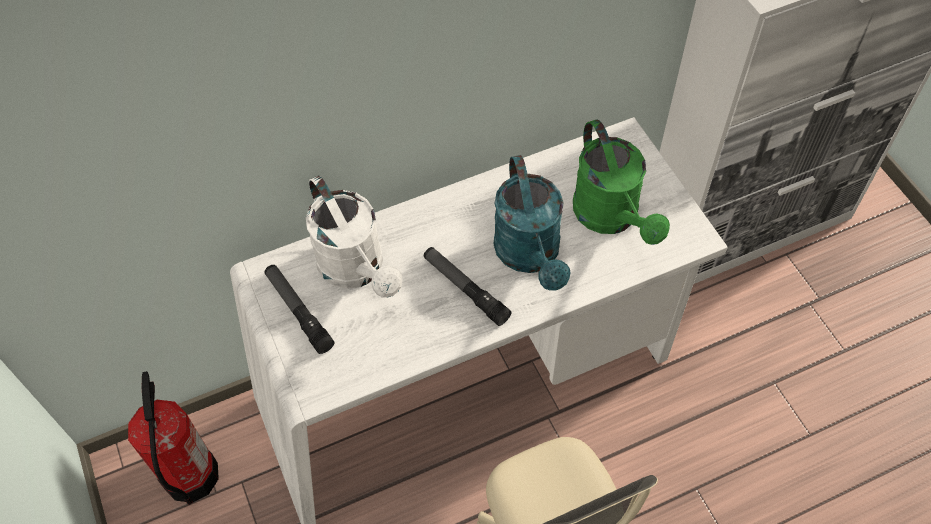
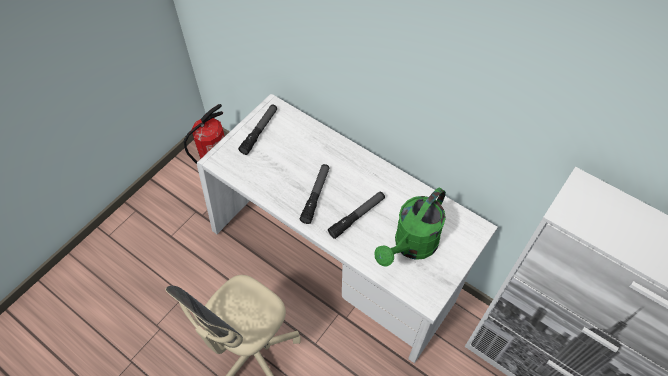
camera: 60 degrees right, 0 degrees up
(357, 270) = (298, 143): white watering can -> none
(531, 256) = (357, 216): turquoise watering can -> flashlight

